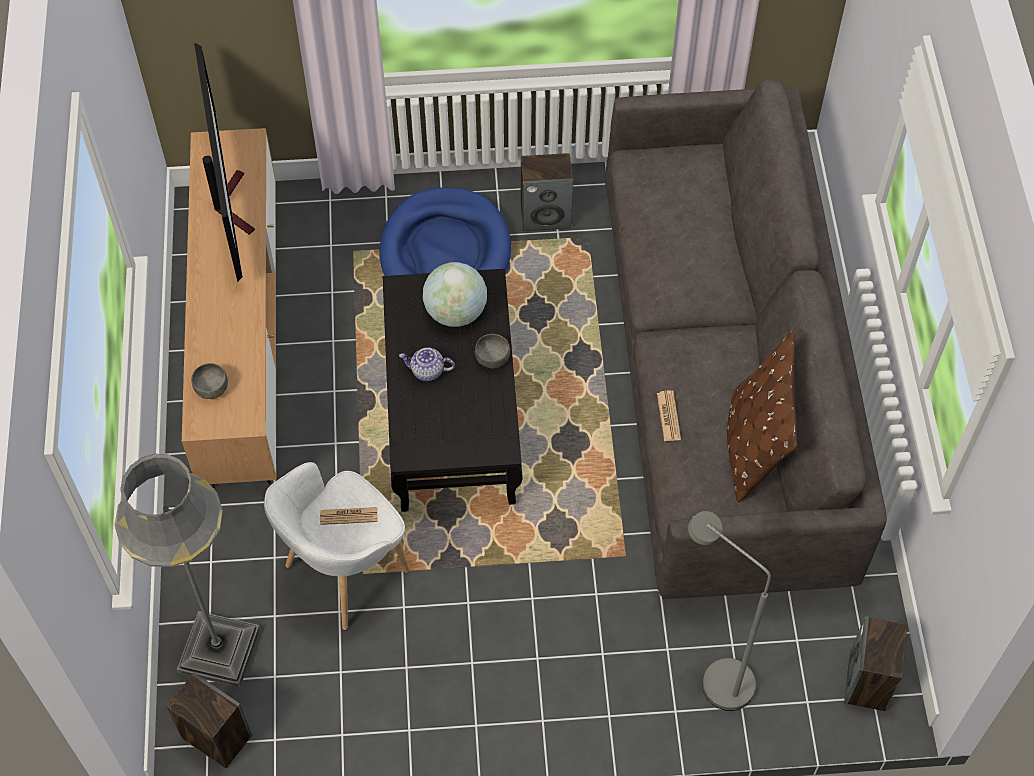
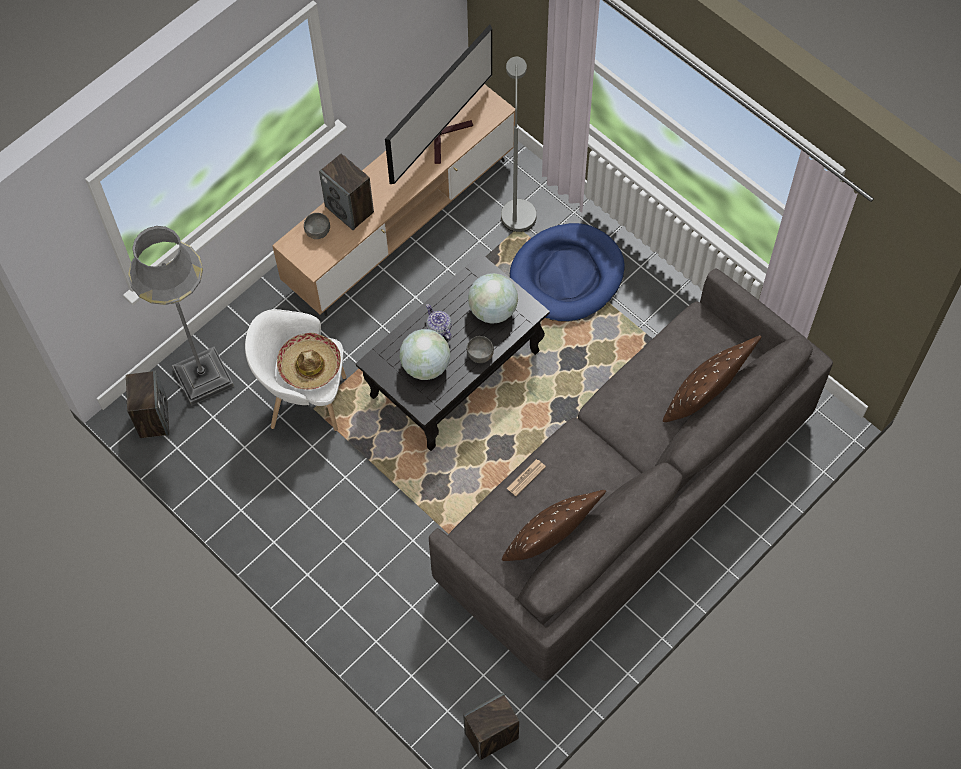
camera: 50 degrees right, 5 degrees up
(349, 516) = (309, 366): newspaper -> hat
(457, 413) = (426, 365): none -> globe
(546, 215) = (649, 307): speaker -> speaker (350, 209)
(715, 678) = (416, 647): grey floor lamp -> grey floor lamp (517, 208)
(721, 215) = (704, 397): none -> brown pillow

